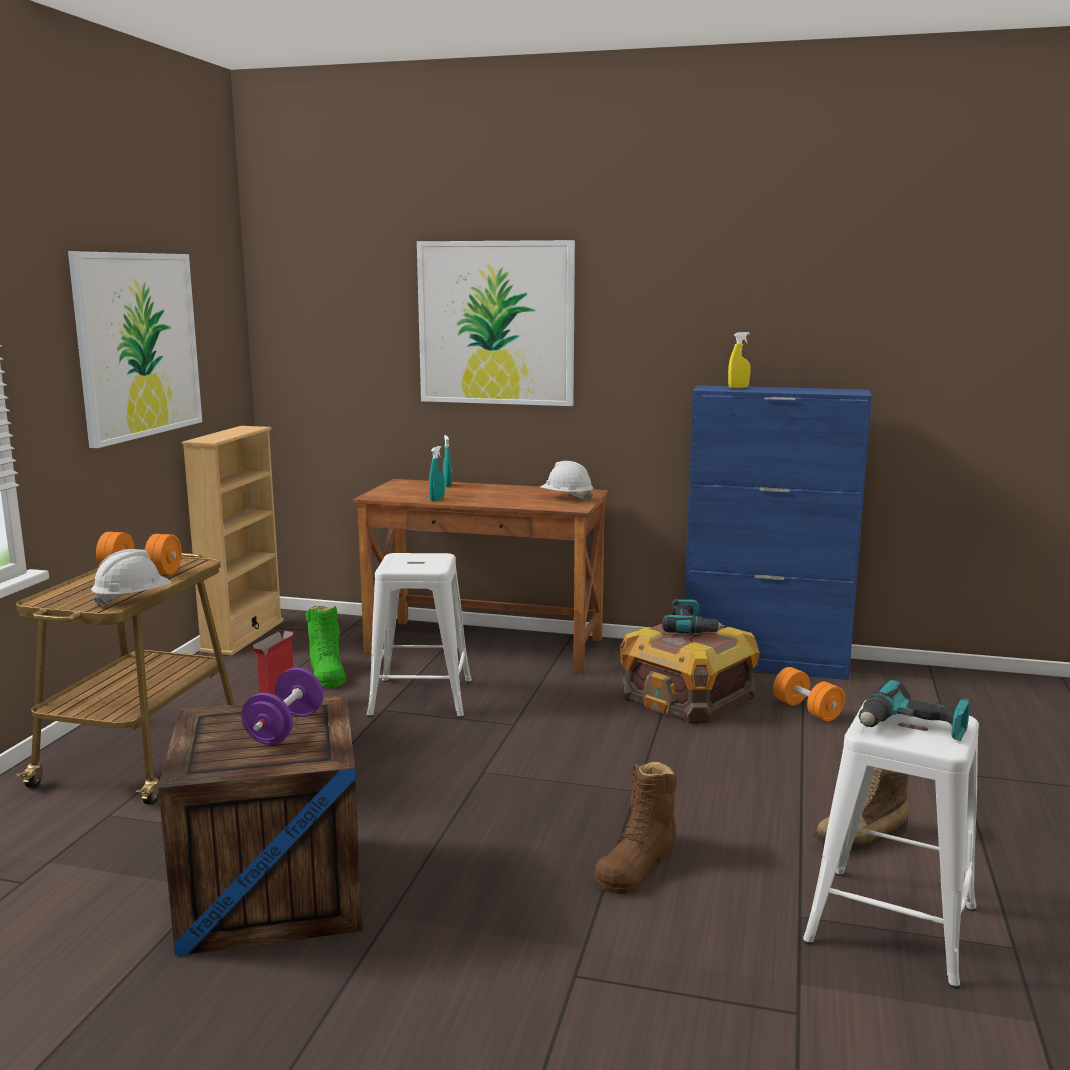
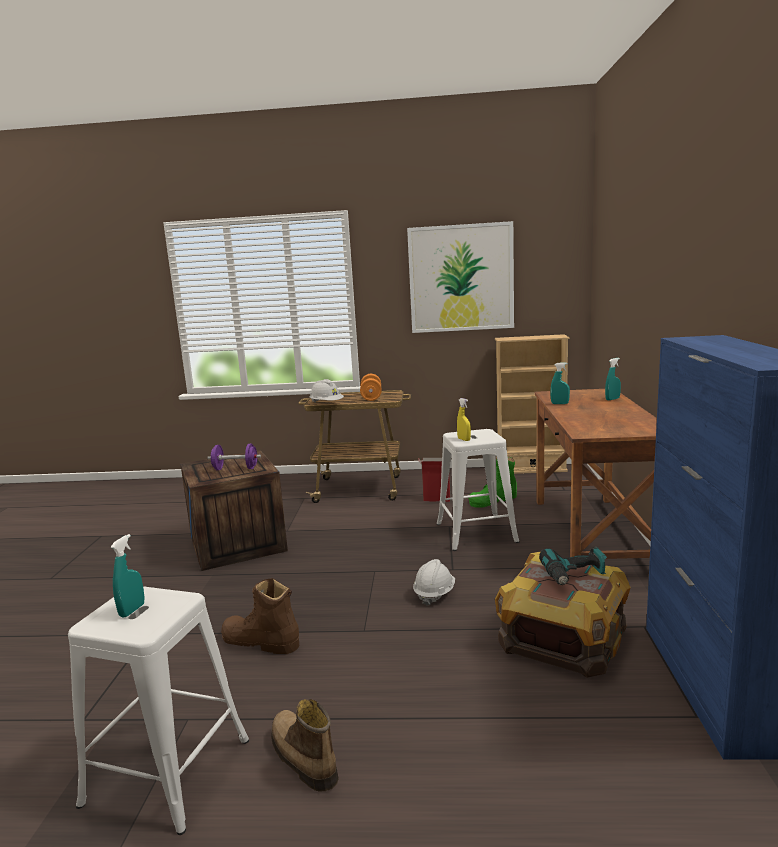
camera: 80 degrees right, 0 degrees up
(496, 323) = (652, 262): picture -> none
(566, 498) = (617, 428): white hard hat -> white hard hat (434, 594)
(738, 388) = (718, 341): yellow spray bottle -> yellow spray bottle (464, 439)
(807, 710) = (588, 720): orange dumbbell -> none
(912, 728) = (132, 610): power drill -> turquoise spray bottle

